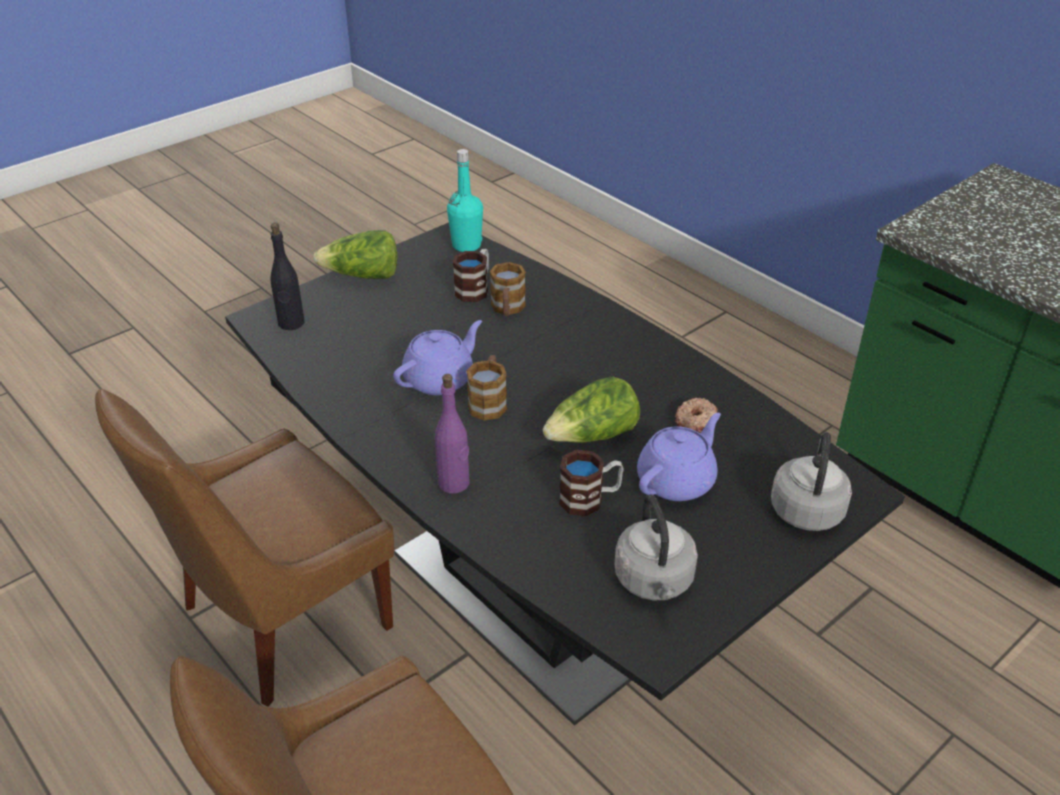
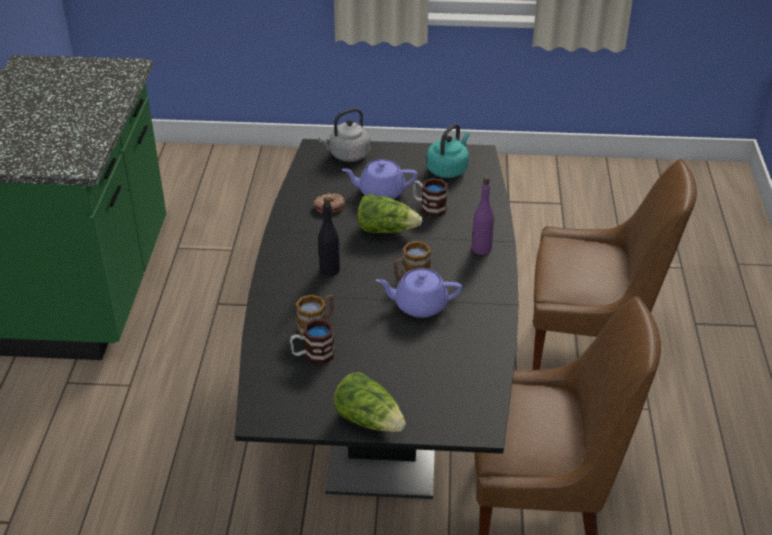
camera: 135 degrees left, 0 degrees up
(291, 323) = (463, 407): black bottle -> black bottle (330, 269)
(466, 245) = (262, 399): turquoise bottle -> none
(655, 582) = (448, 169): grey kettle -> turquoise kettle

